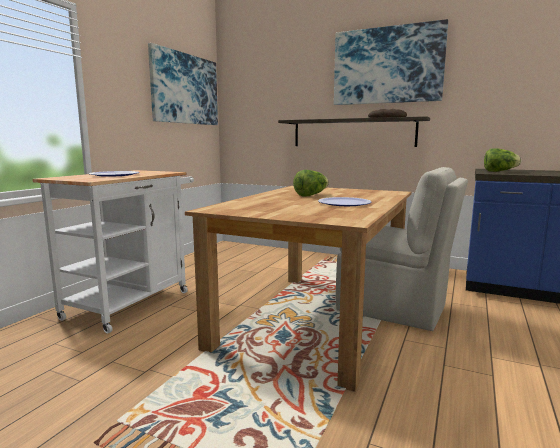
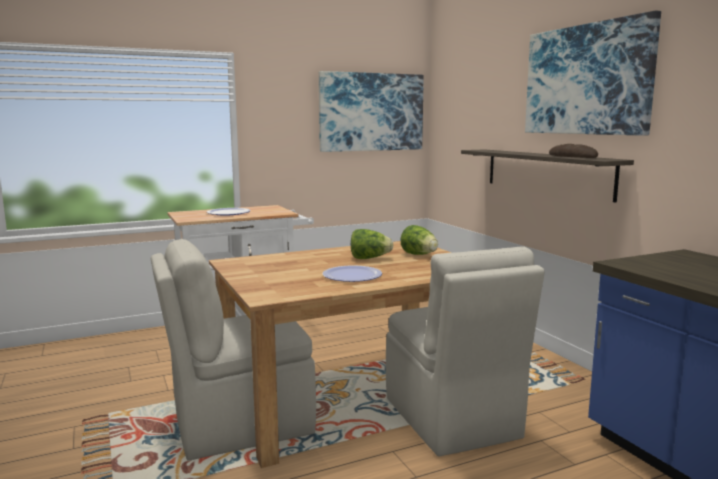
camera: 40 degrees right, 0 degrees up
(272, 370) = (239, 424): none -> beige chair
(499, 171) = (665, 262): lettuce -> lettuce (419, 255)

